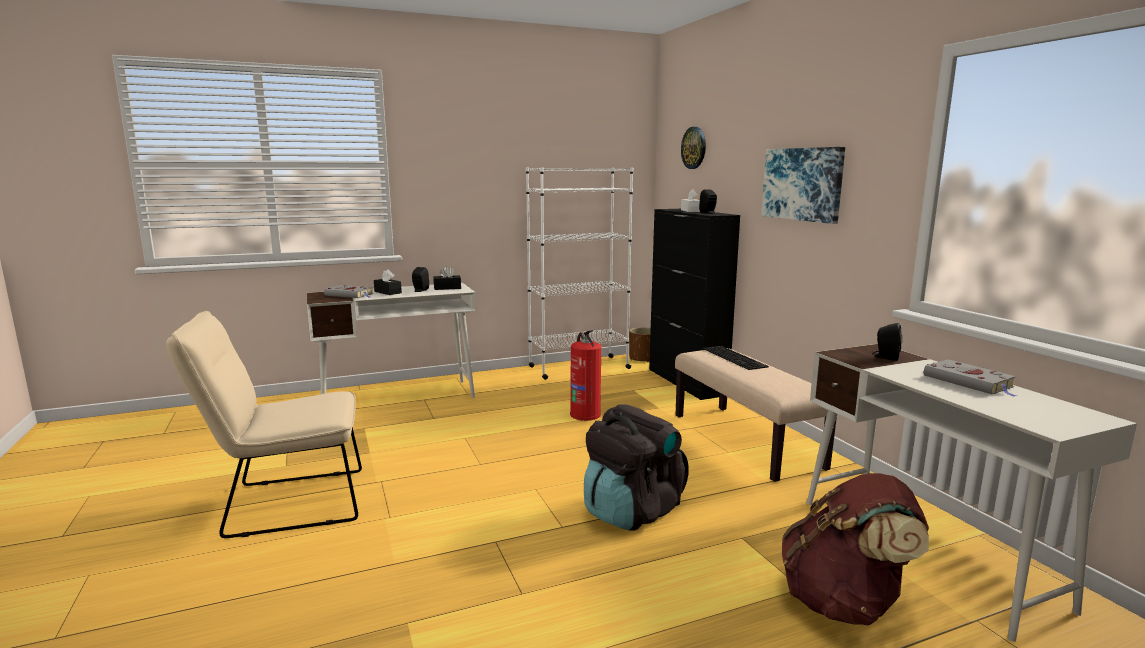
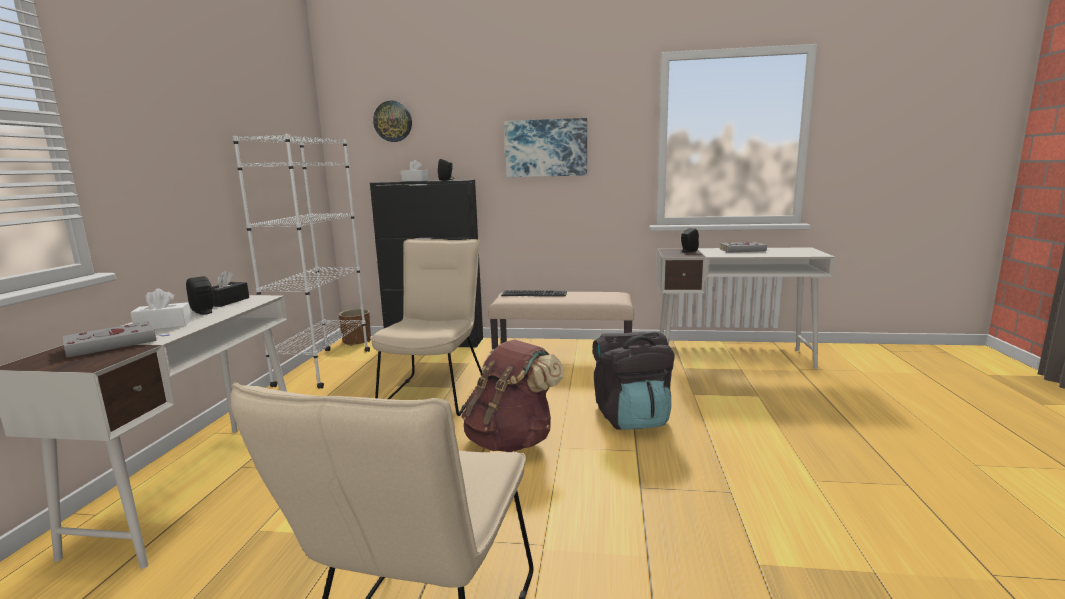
camera: 60 degrees left, 0 degrees up
(388, 292) = (163, 325): black tissue box -> white tissue box
(585, 414) = (436, 391): fire extinguisher -> beige chair
(844, 603) = (776, 390): brown backpack -> brown backpack (511, 441)

